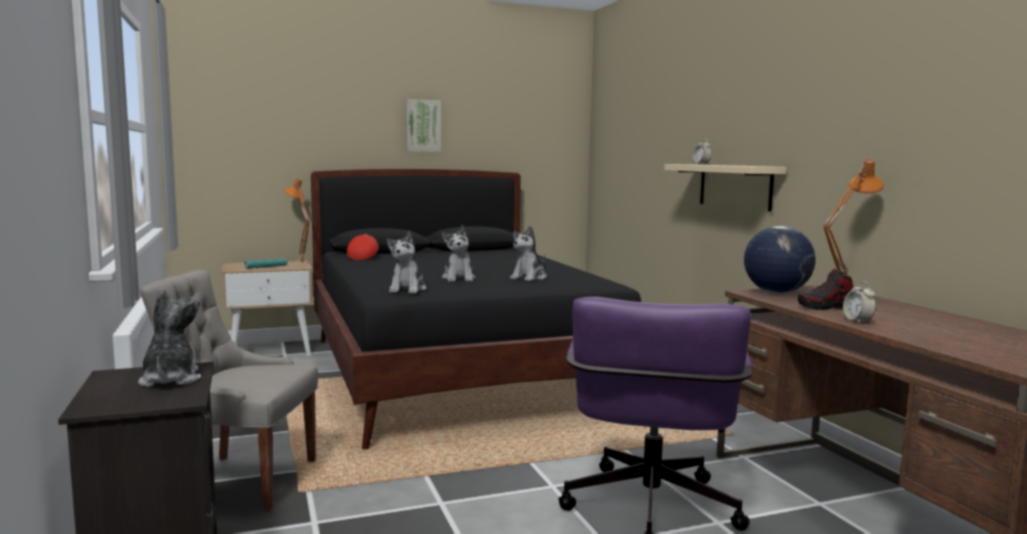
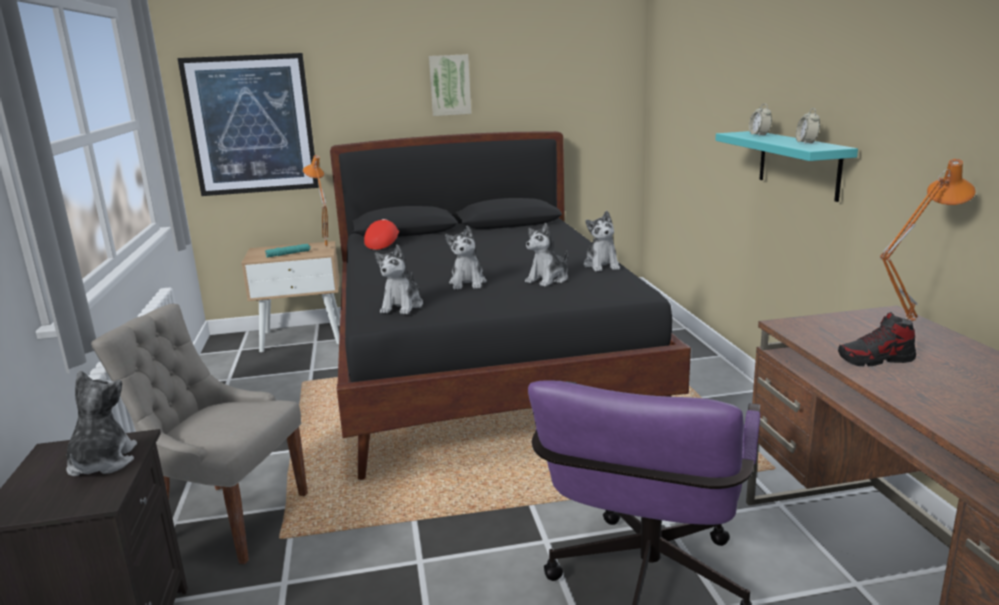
camera: 10 degrees right, 10 degrees up
(237, 147) = (251, 125): none -> picture
(571, 271) = (602, 265): none -> plush toy
(735, 186) = (798, 164): beige shelf -> turquoise shelf
(777, 292) = (823, 325): globe -> none
(857, 321) = (908, 394): alarm clock -> alarm clock (806, 143)

